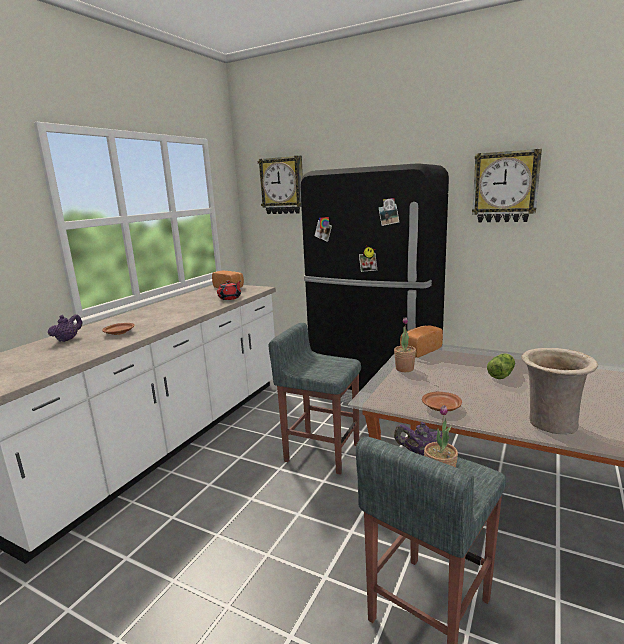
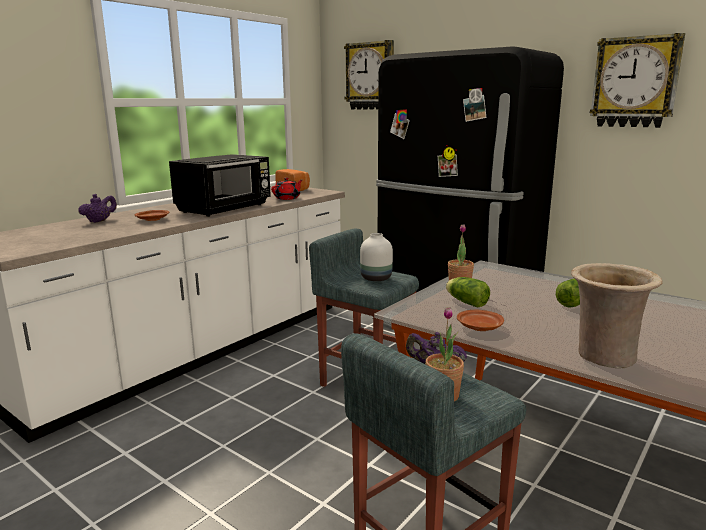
camera: 10 degrees right, 0 degrees up
(181, 314) = (225, 208): none -> black microwave
(327, 365) = (376, 278): none -> white vase
(417, 383) = (465, 302): none -> lettuce
(419, 350) = (488, 271): bread -> none

